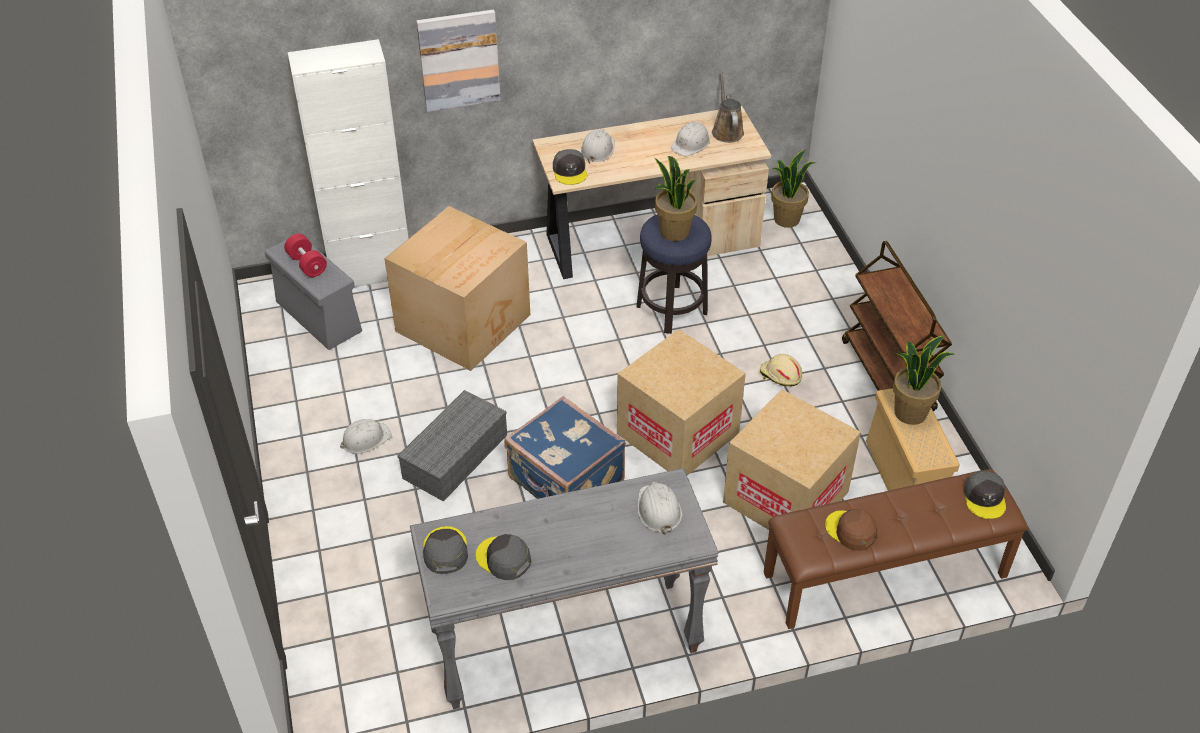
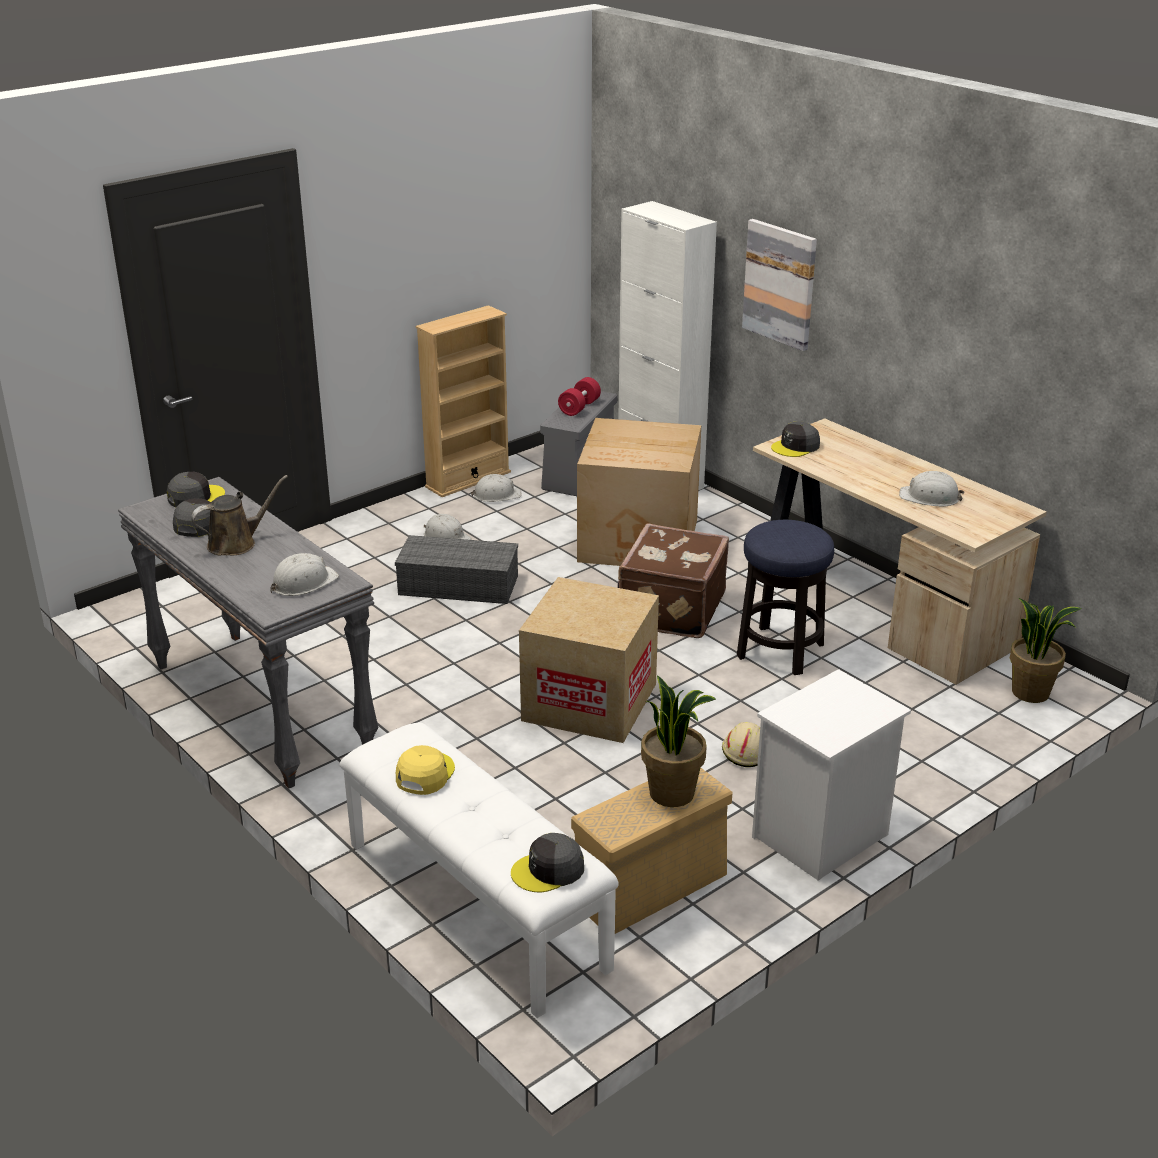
camera: 65 degrees right, 15 degrees down
(268, 392) = (468, 479): none -> beige bookcase
(565, 482) = (468, 652): blue suitcase -> none
(579, 344) = (670, 609): none -> brown suitcase
(597, 150) = (849, 452): white hard hat -> white hard hat (496, 495)
(673, 232) = (783, 535): potted plant -> none
(726, 130) = (983, 512): brown watering can -> brown watering can (236, 543)
(785, 497) = (548, 799): cardboard box -> none
(850, 531) = (424, 774): brown cap -> yellow cap
(885, 576) = (473, 905): brown bench -> white bench
(888, 376) = (821, 837): brown cart -> white nightstand

